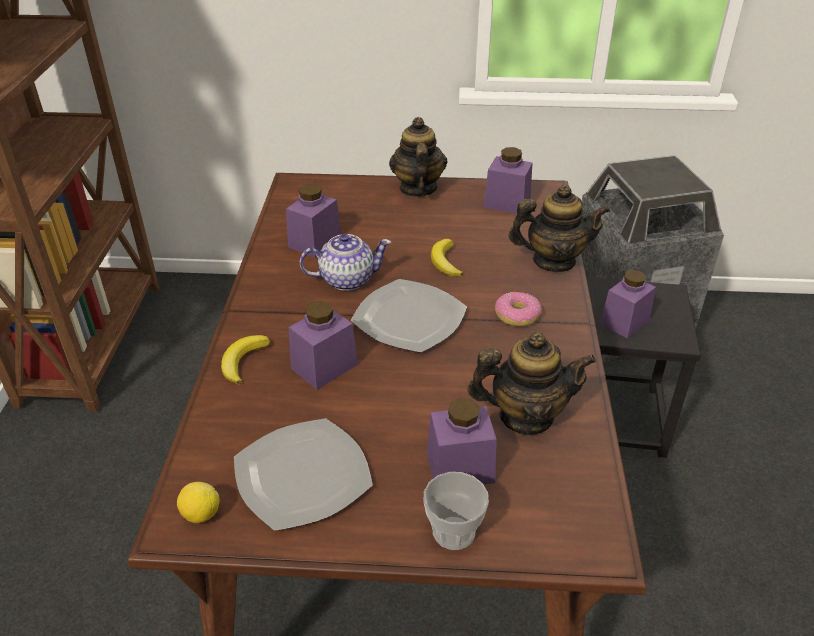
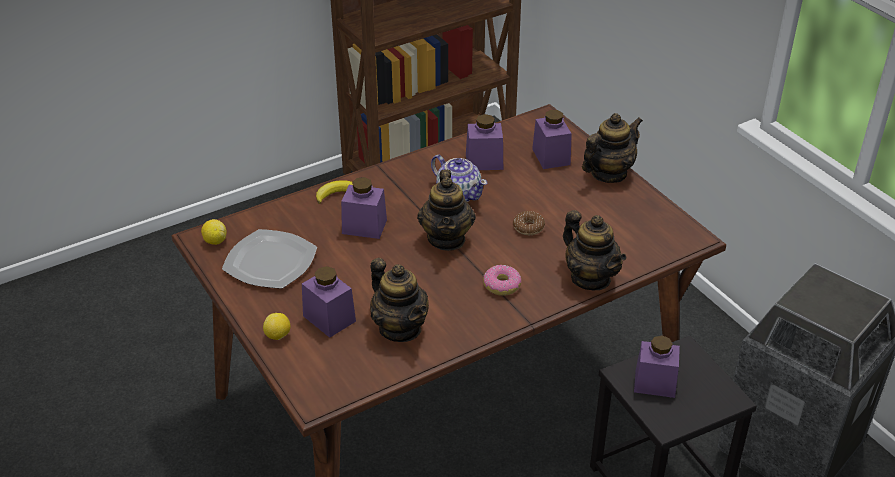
camera: 55 degrees right, 0 degrees up
(409, 318) = (447, 239): plate -> teapot
(445, 262) = (528, 227): banana -> donut
(454, 532) = (278, 336): cup -> lemon
(507, 203) = (644, 224): purple jar -> purple jar (551, 157)

